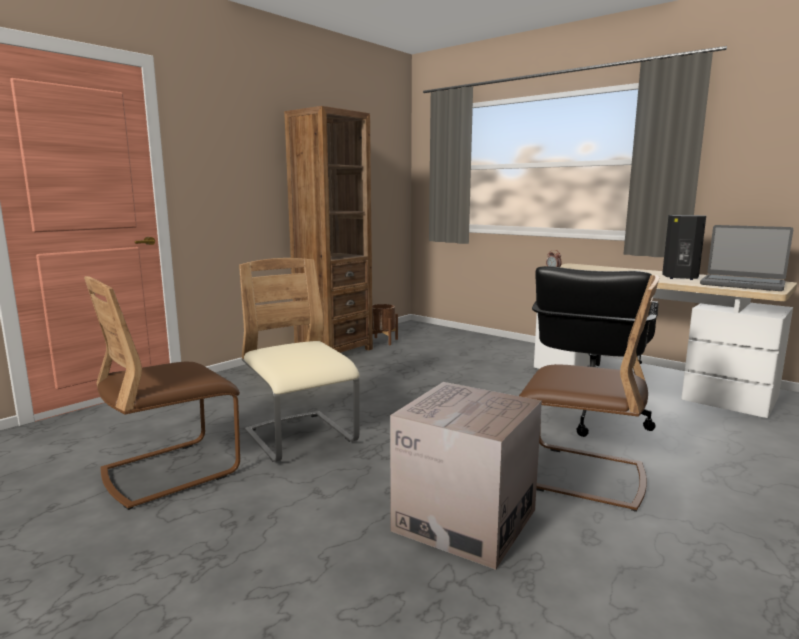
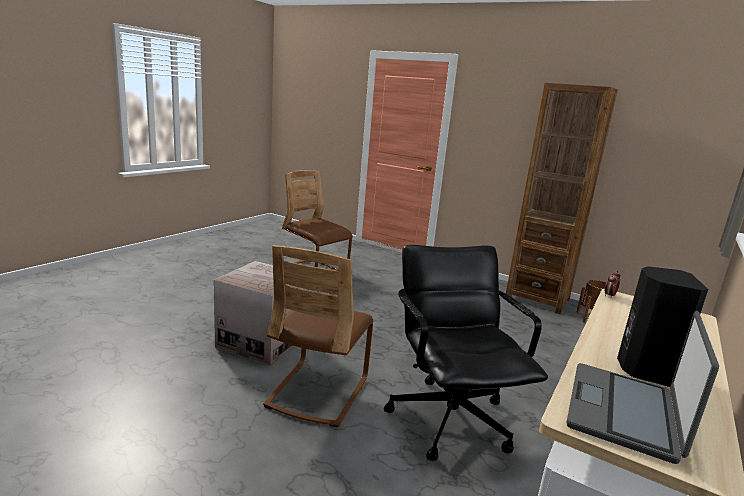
camera: 80 degrees right, 5 degrees up
(300, 438) = (358, 296): beige chair -> none
(587, 414) = (450, 418): black office chair -> black office chair turned 60 degrees clockwise

